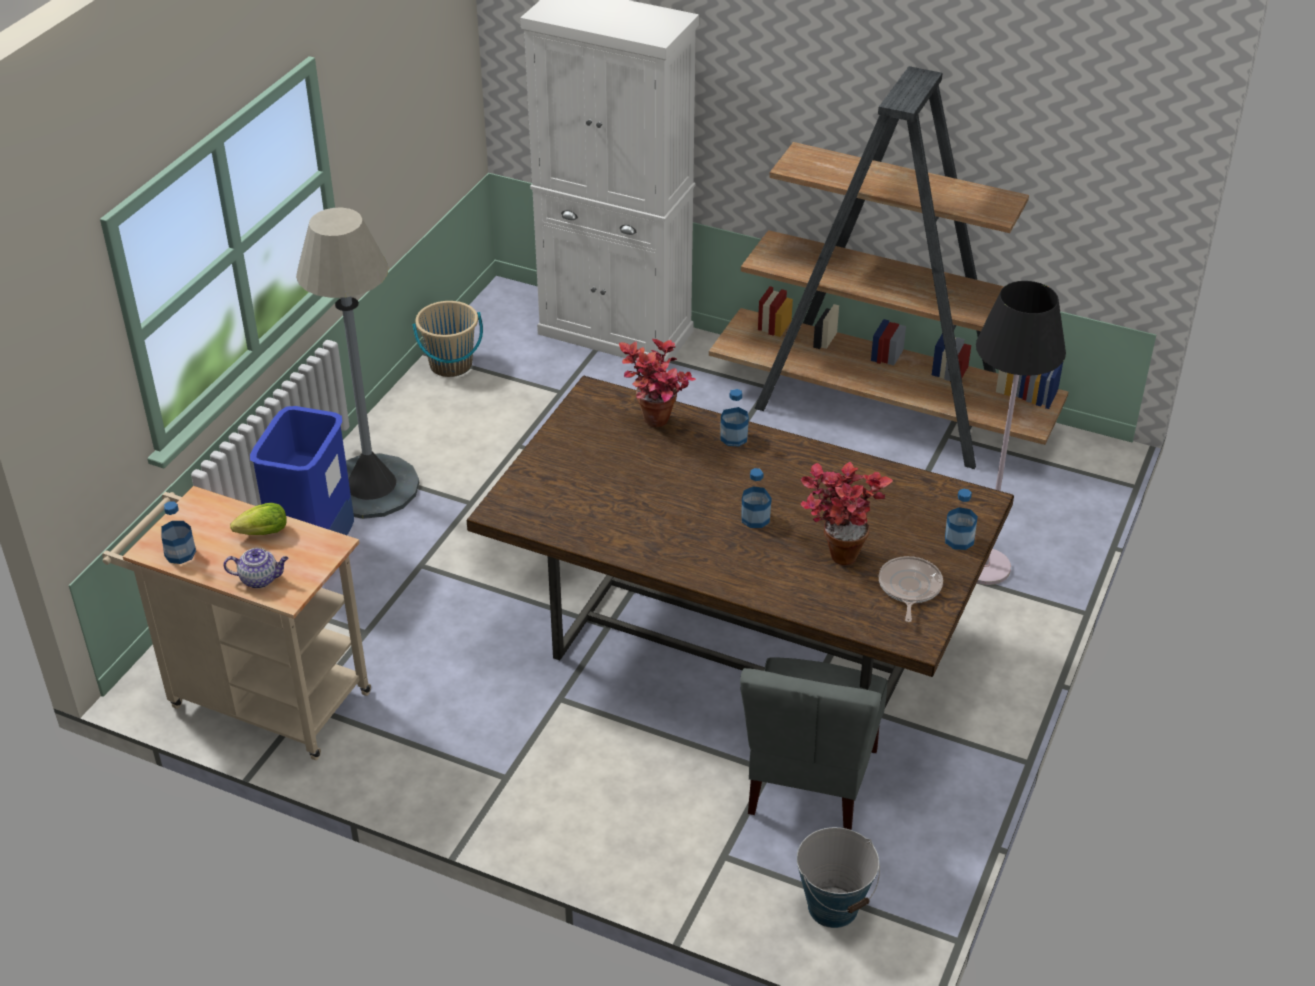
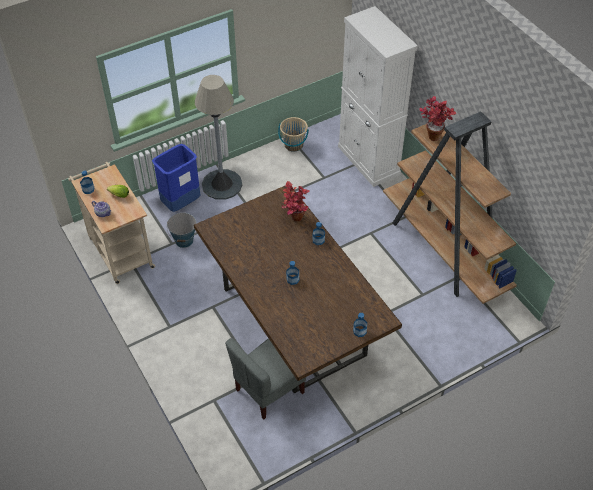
camera: 35 degrees right, 10 degrees up
(833, 906) = (233, 442): bucket -> bucket (184, 241)
(836, 550) = (309, 309): potted plant -> potted plant (433, 134)
(909, 588) = (320, 340): frying pan -> none
(985, 567) = (418, 343): black floor lamp -> none

